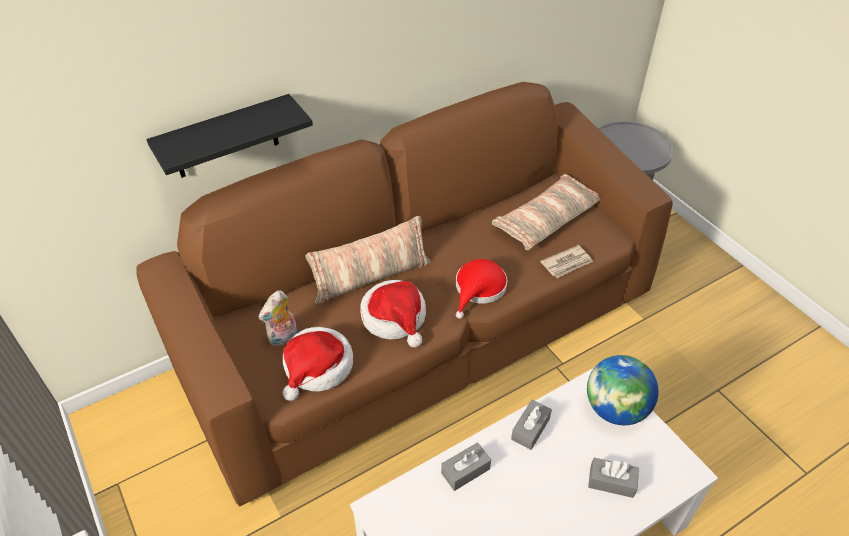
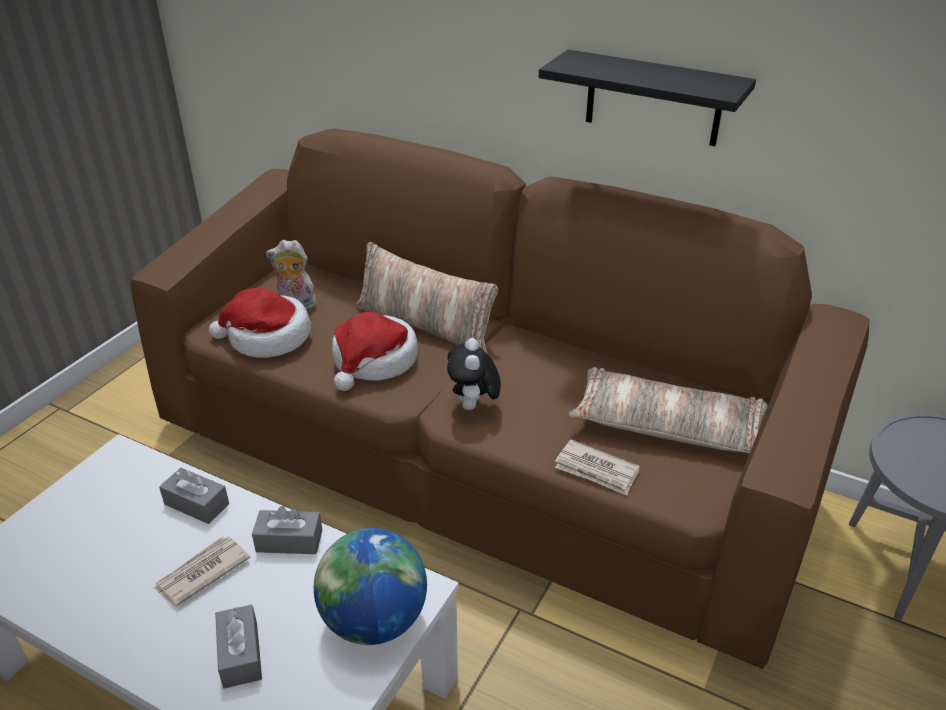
camera: 60 degrees right, 10 degrees down
(225, 138) = (375, 80): black shelf -> black shelf (653, 99)
(479, 289) = (473, 407): red hat -> plush toy
(533, 485) = (201, 573): none -> newspaper

